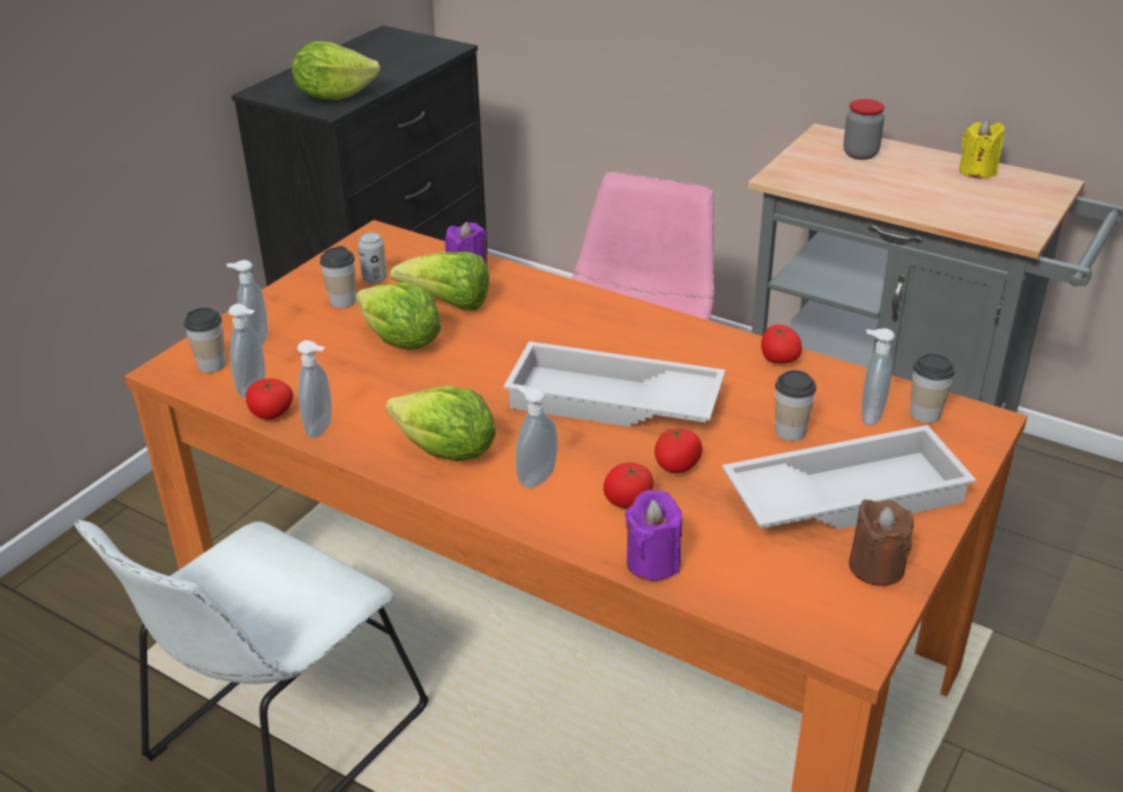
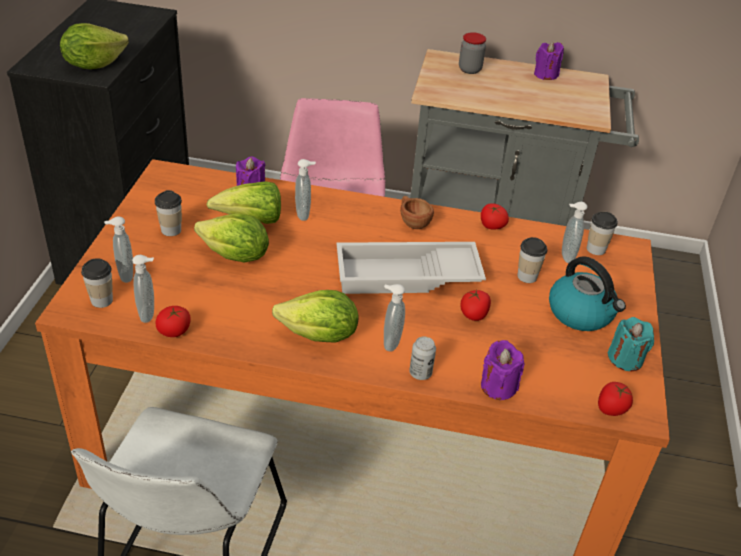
camera: 25 degrees left, 5 degrees up
(322, 428) = (219, 335): soap dispenser -> soap dispenser (304, 214)
(374, 278) = (184, 208): can -> can (420, 373)
(628, 501) = (458, 346): tomato -> tomato (611, 408)
(664, 337) = (412, 222): none -> brown cup
(844, 494) = (581, 313): white tray -> kettle
(876, 567) = (625, 359): brown candle -> turquoise candle
(977, 171) = (545, 75): yellow candle -> purple candle

